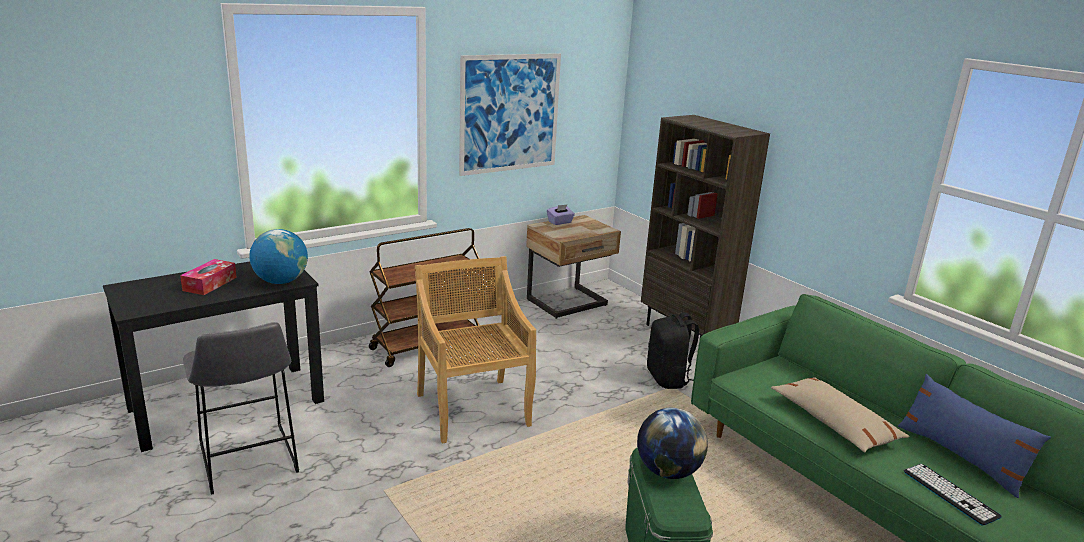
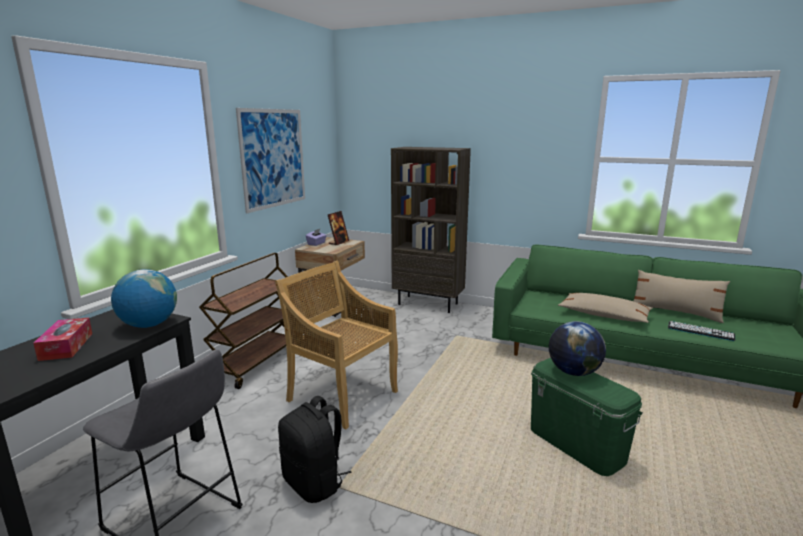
camera: 30 degrees left, 5 degrees down
(587, 226) = (338, 242): none -> picture frame
(668, 379) = (448, 331): black backpack -> black backpack (314, 483)
(960, 457) = (675, 312): blue pillow -> beige pillow

